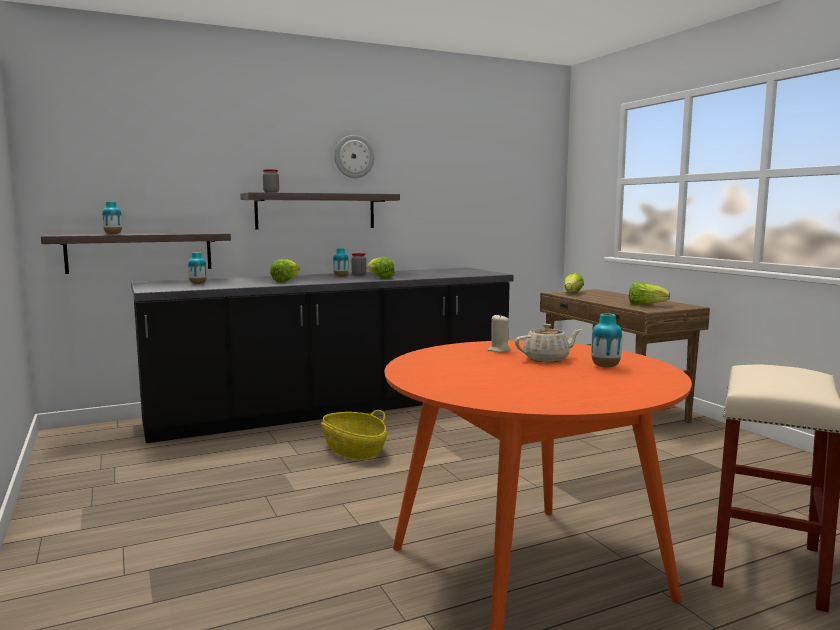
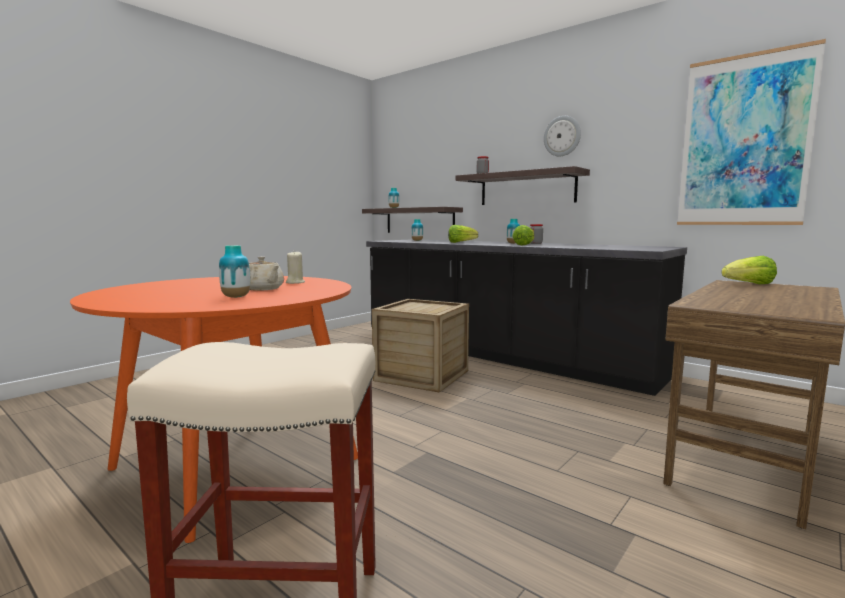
camera: 65 degrees right, 0 degrees up
(354, 450) = (422, 376): basket -> crate
(496, 183) = (744, 141): none -> picture
(645, 305) = (741, 302): lettuce -> none

